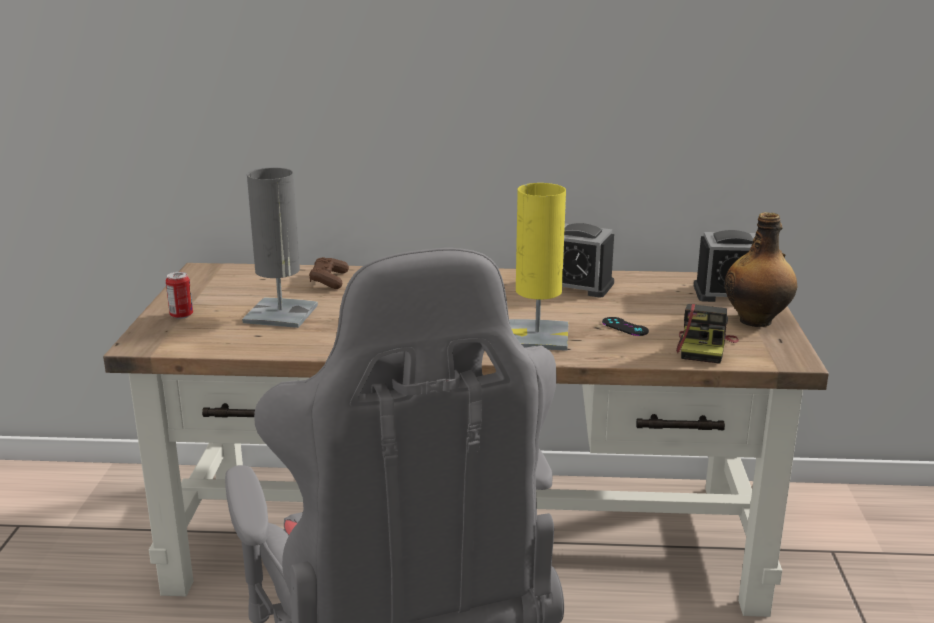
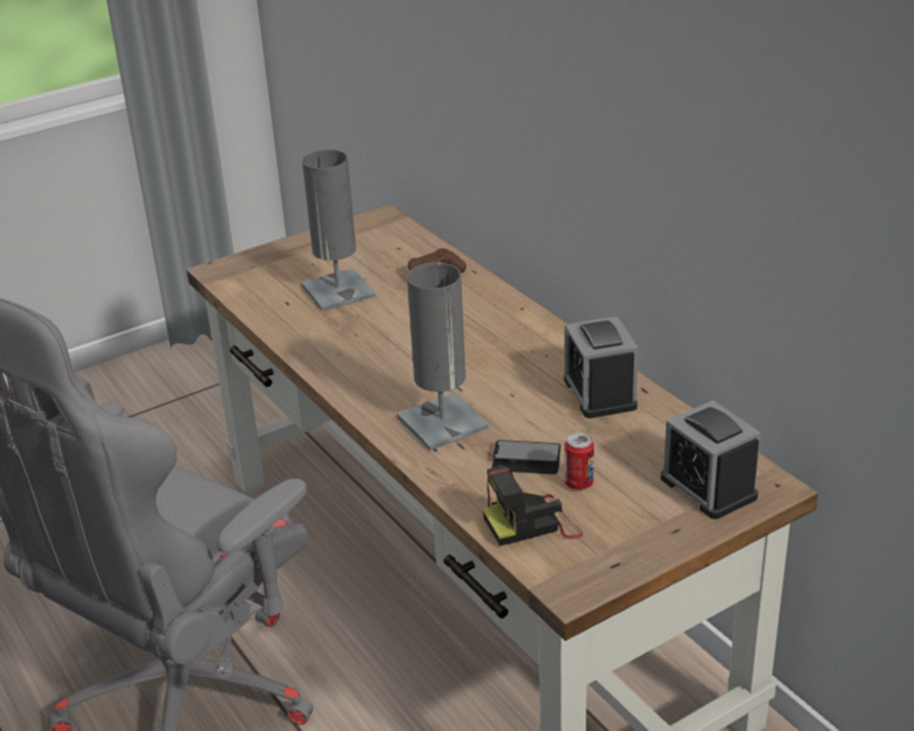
camera: 55 degrees right, 10 degrees up
(181, 315) = (285, 257): can -> can (579, 483)
(537, 336) = (442, 423): yellow table lamp -> grey table lamp
(625, 327) = (526, 459): black game controller -> phone
(757, 320) = (651, 532): bottle -> none

